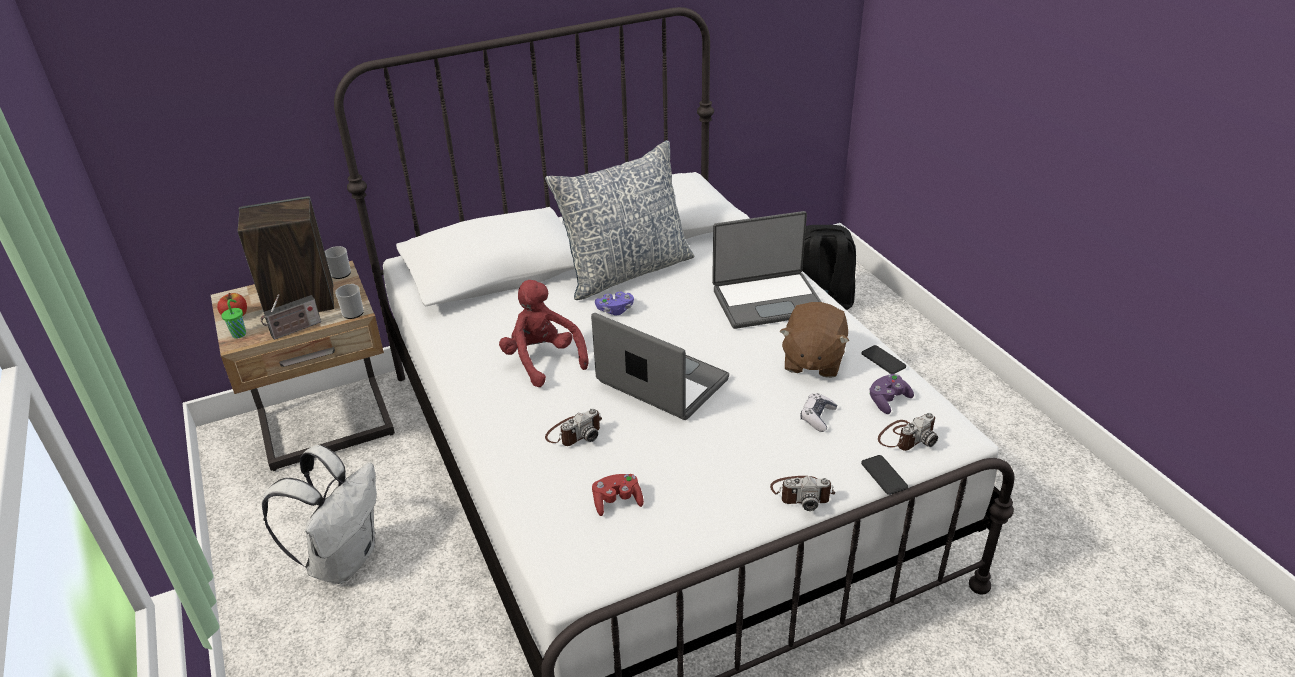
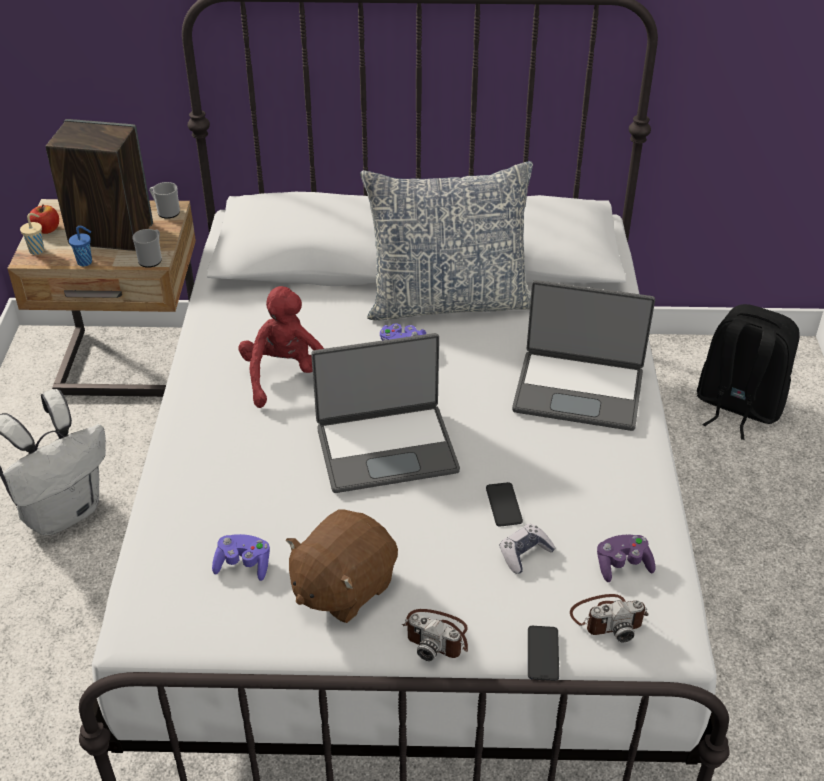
camera: 25 degrees right, 5 degrees up
(239, 334) = (37, 250): green cup -> beige cup
(294, 330) = (86, 262): radio -> blue cup
(574, 432) = (258, 472): camera -> none
(617, 501) = (243, 565): red game controller -> purple game controller
(661, 382) = (386, 448): laptop -> laptop turned 105 degrees clockwise
(812, 360) = (573, 483): brown plush toy -> brown plush toy (342, 587)
(883, 360) = (657, 513): phone -> phone (504, 505)

